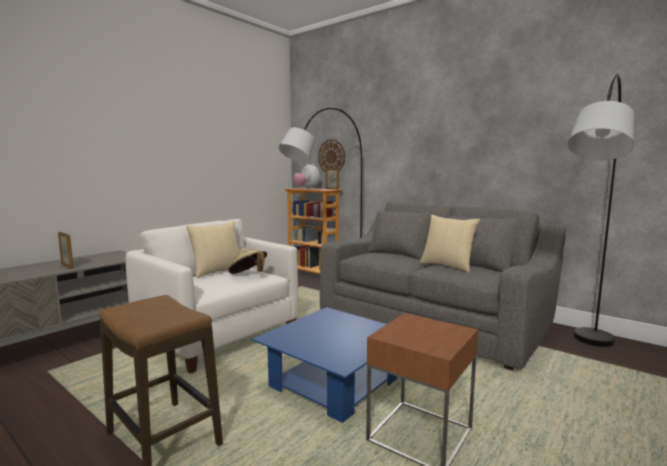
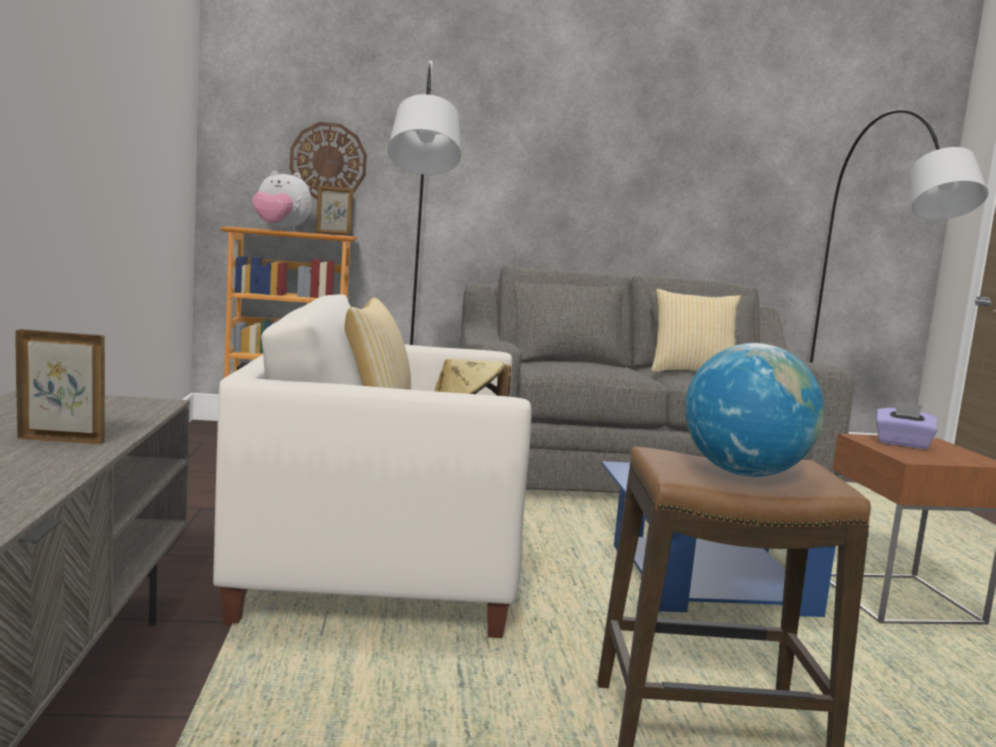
camera: 45 degrees left, 0 degrees up
(148, 313) = (744, 473): none -> globe
(423, 326) = (902, 444): none -> purple tissue box

